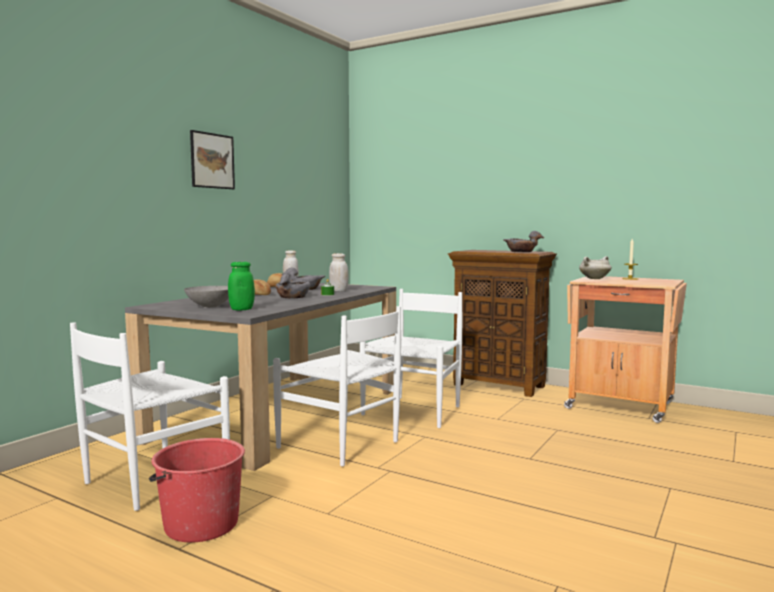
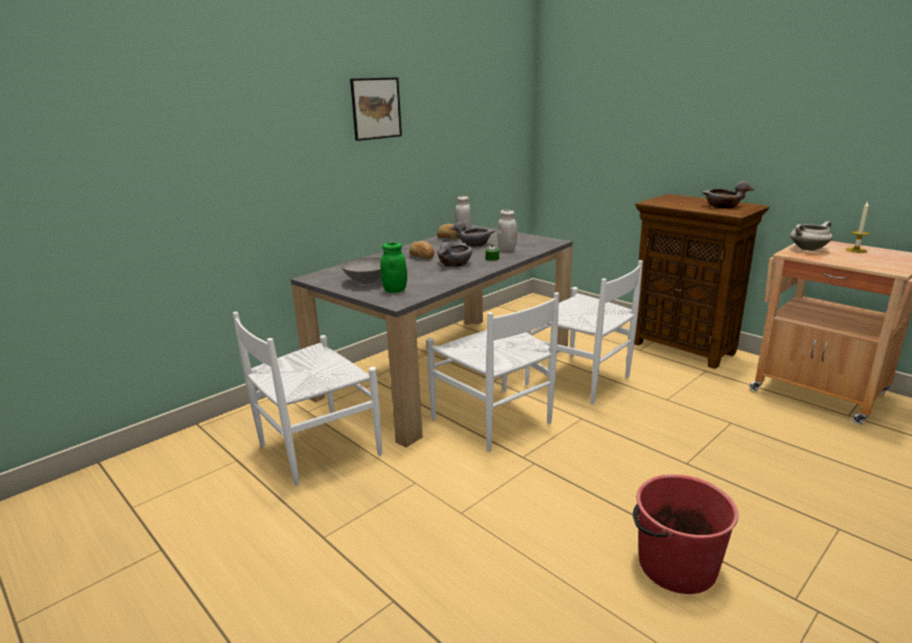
camera: 15 degrees right, 15 degrees up
(200, 524) = (346, 510): red bucket -> red bucket (675, 565)
(415, 411) = (580, 380): white chair -> white chair turned 90 degrees clockwise

